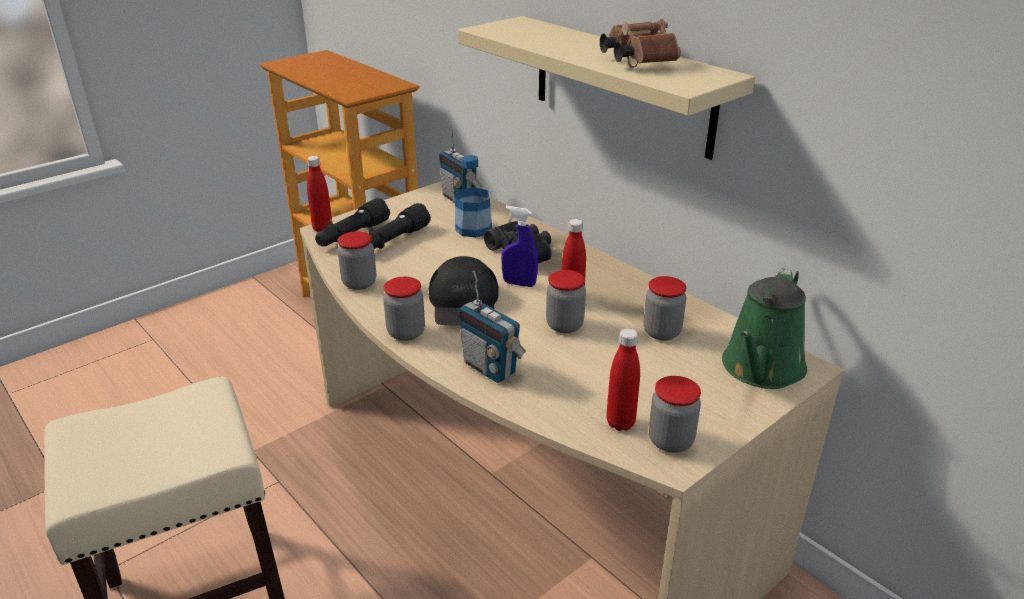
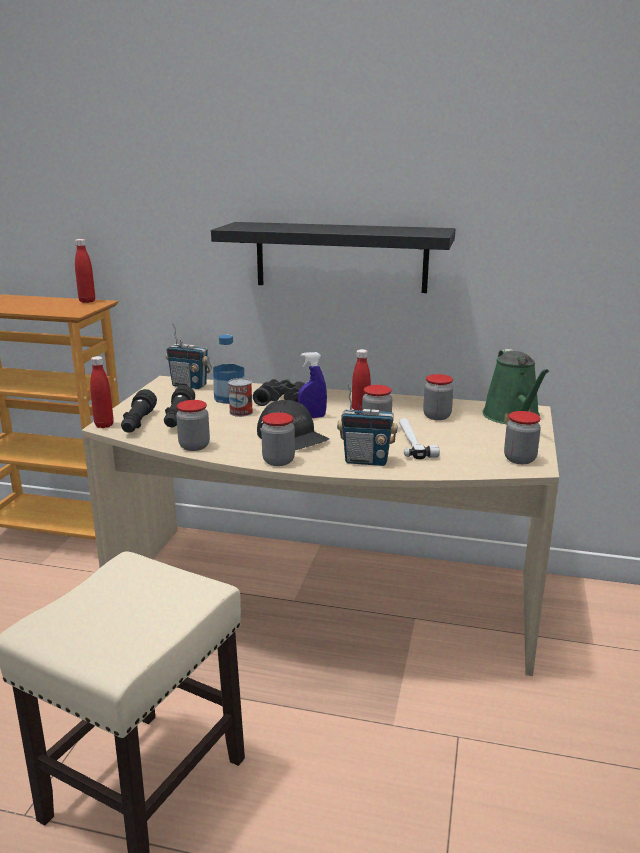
camera: 35 degrees left, 10 degrees down
(459, 252) = (241, 412): none -> can
(579, 360) = (413, 441): none -> hammer
(620, 423) = (482, 460): red bottle -> red bottle (87, 301)
(621, 85) = (341, 257): beige shelf -> black shelf
(636, 60) = (374, 229): brown binoculars -> none

